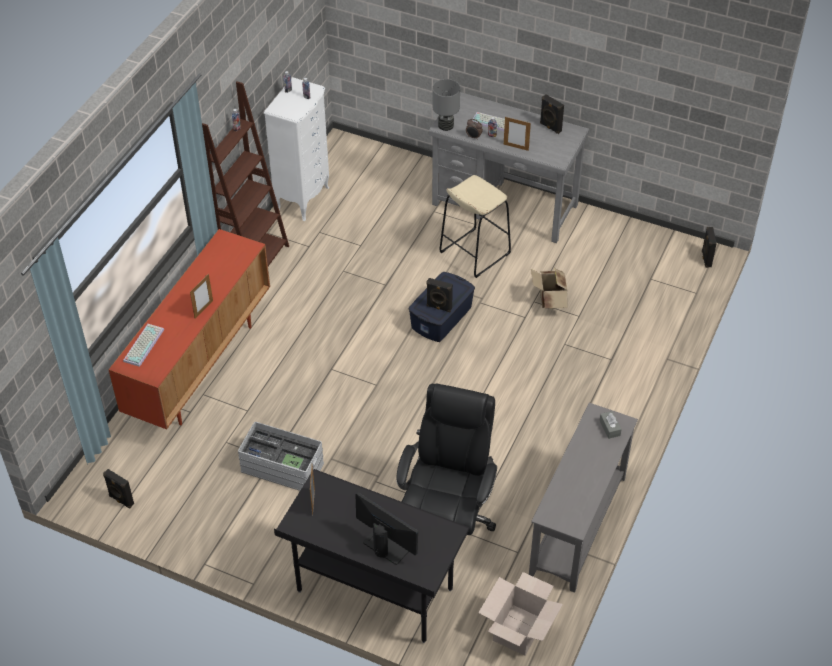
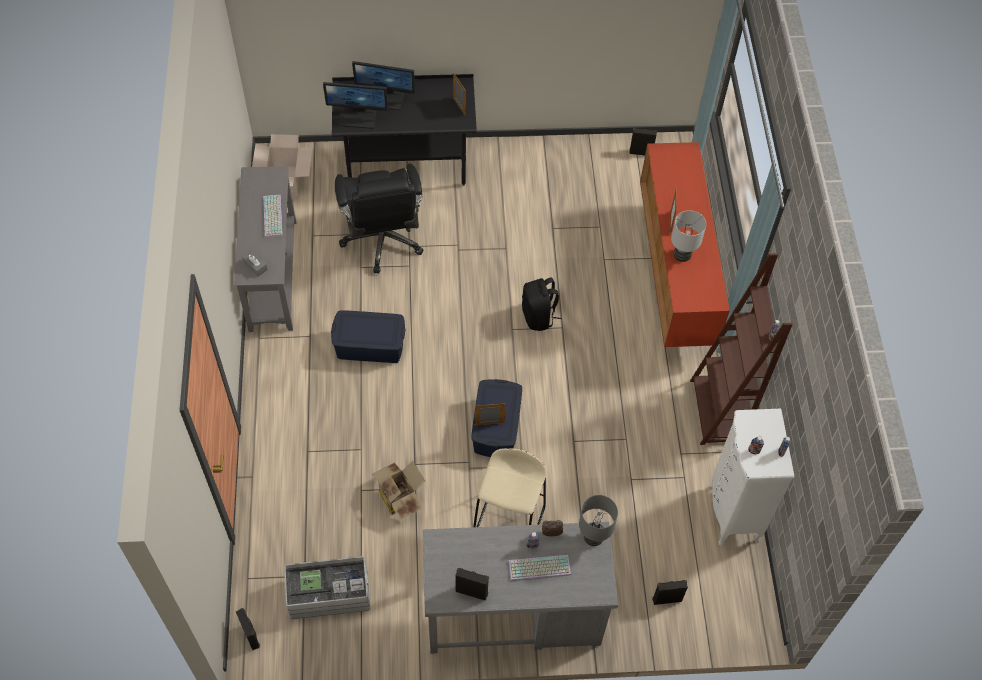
camera: 150 degrees right, 10 degrees up
(143, 344) = (691, 172): keyboard -> keyboard (273, 216)
(217, 281) = (682, 254): none -> grey table lamp
(281, 467) = (540, 225): grey storage box -> grey storage box (329, 593)
(345, 385) = (538, 316): none -> black backpack
(430, 534) = (358, 117): none -> monitor
(439, 307) = (492, 398): black speaker -> black speaker (666, 599)
(514, 422) = (369, 345): none -> blue storage box
(516, 147) = (495, 539): picture frame -> picture frame (489, 423)

